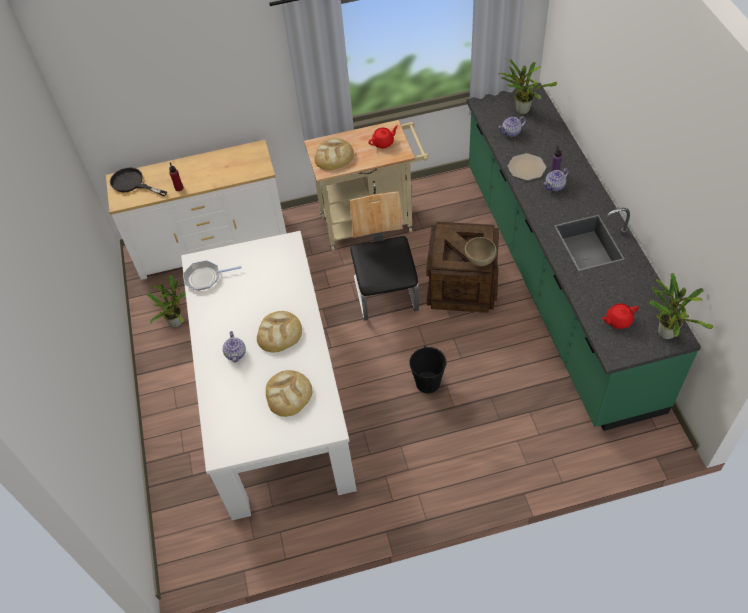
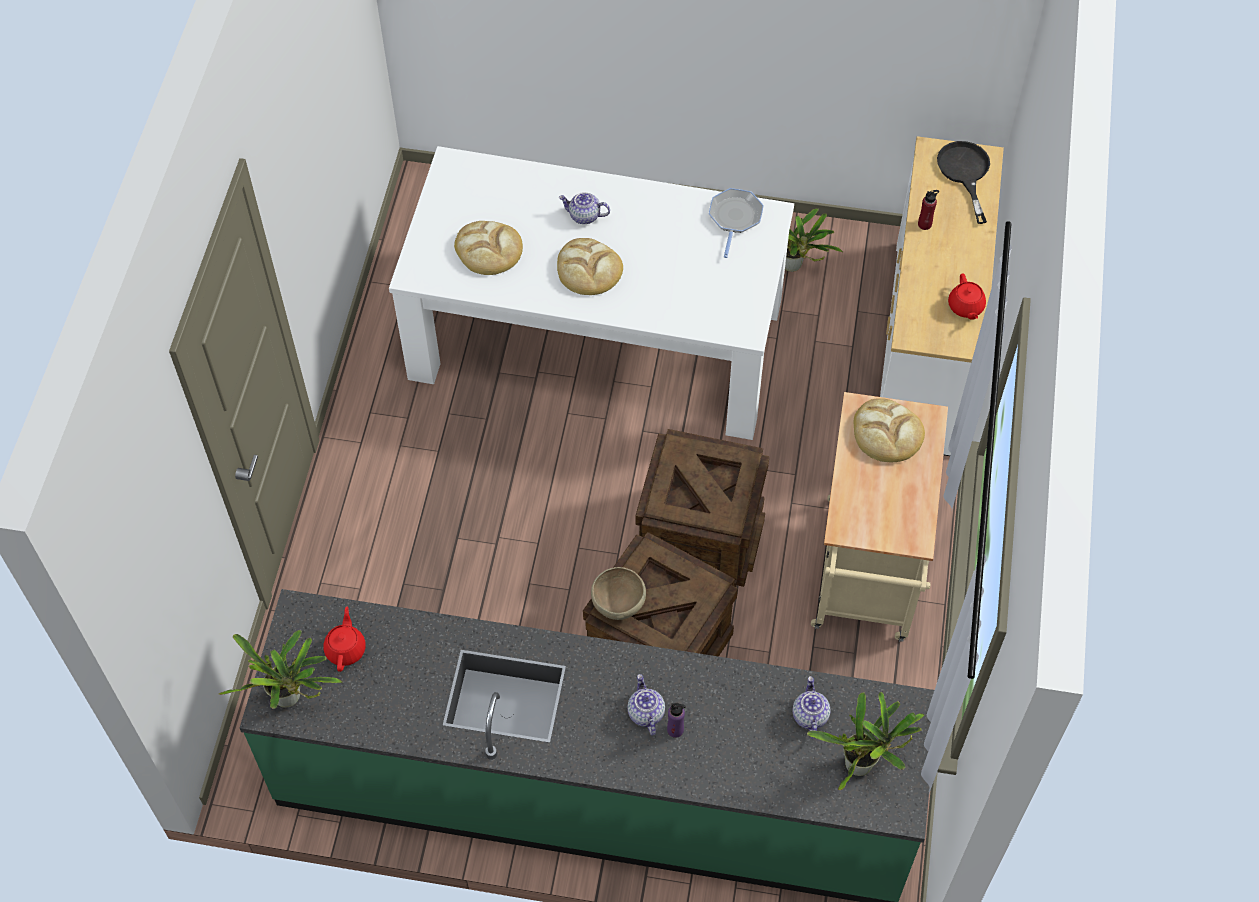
camera: 110 degrees right, 5 degrees up
(132, 183) = (965, 173): black frying pan -> black frying pan turned 60 degrees counterclockwise
(383, 143) = (883, 513): red teapot -> red teapot (965, 307)
(386, 294) = (701, 537): chair -> crate
(427, 382) = (513, 523): black bucket -> none
(526, 168) = (710, 694): plate -> none

